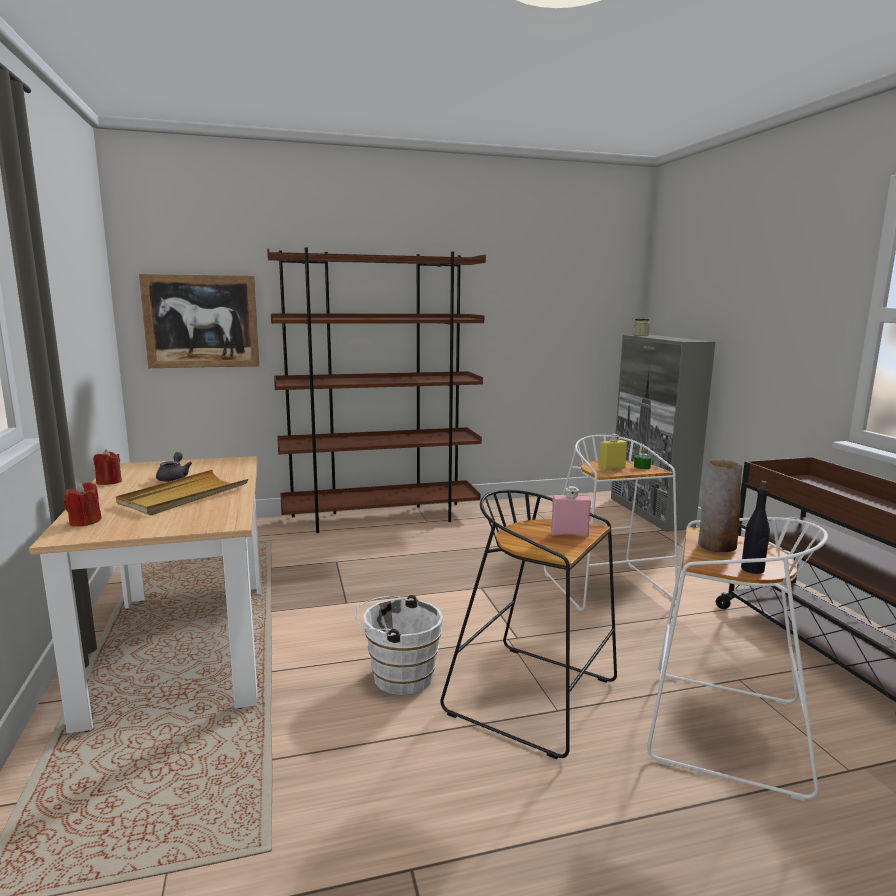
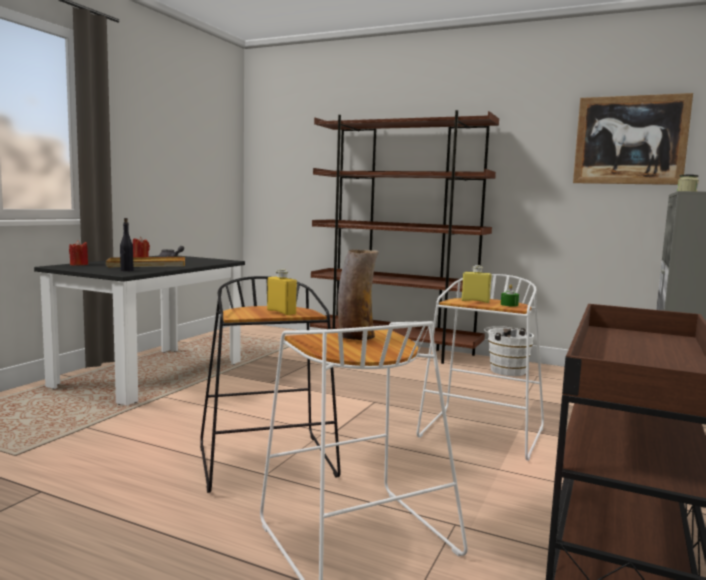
camera: 40 degrees right, 5 degrees down
(183, 647) = (151, 374): beige dining table -> black dining table
(201, 321) = (291, 177): picture -> picture (630, 140)
(398, 676) = (217, 422): white bucket -> white bucket (505, 370)
(569, 534) = (281, 312): pink bottle -> yellow bottle
(752, 569) = (331, 349): black bottle -> black bottle (126, 270)

